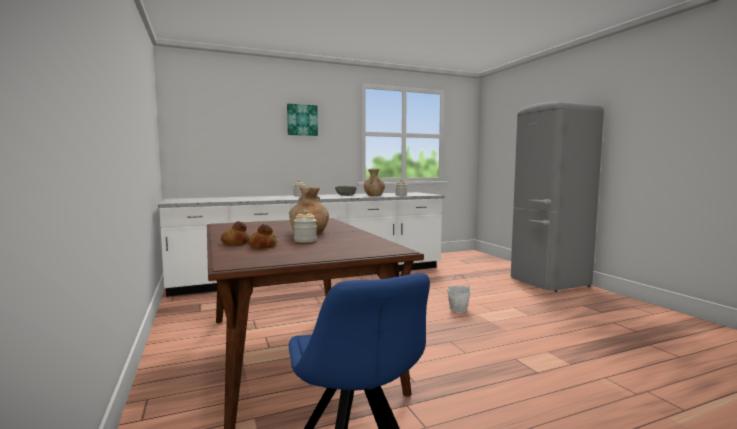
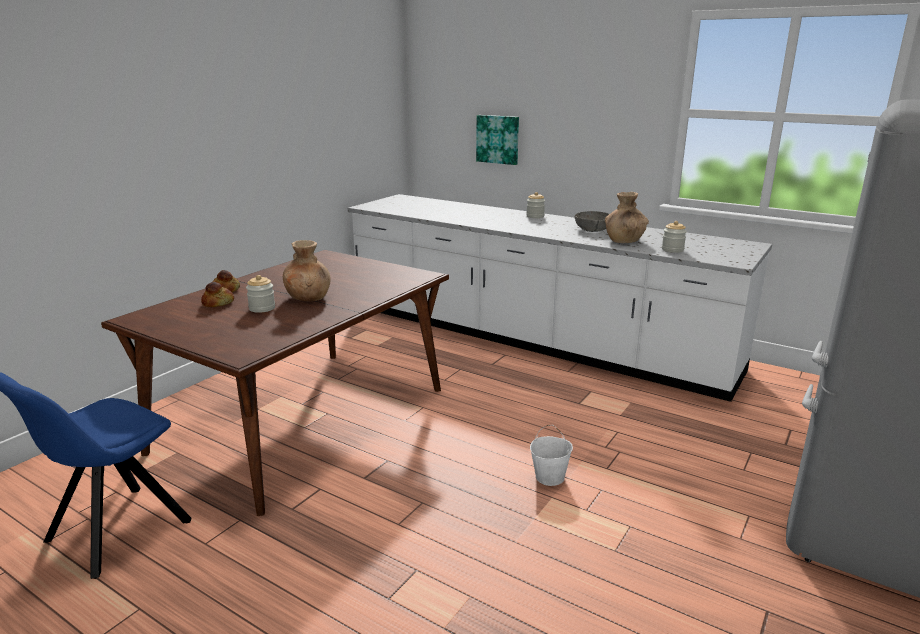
camera: 55 degrees right, 15 degrees up
(302, 120) = (576, 88): picture -> picture (498, 139)

